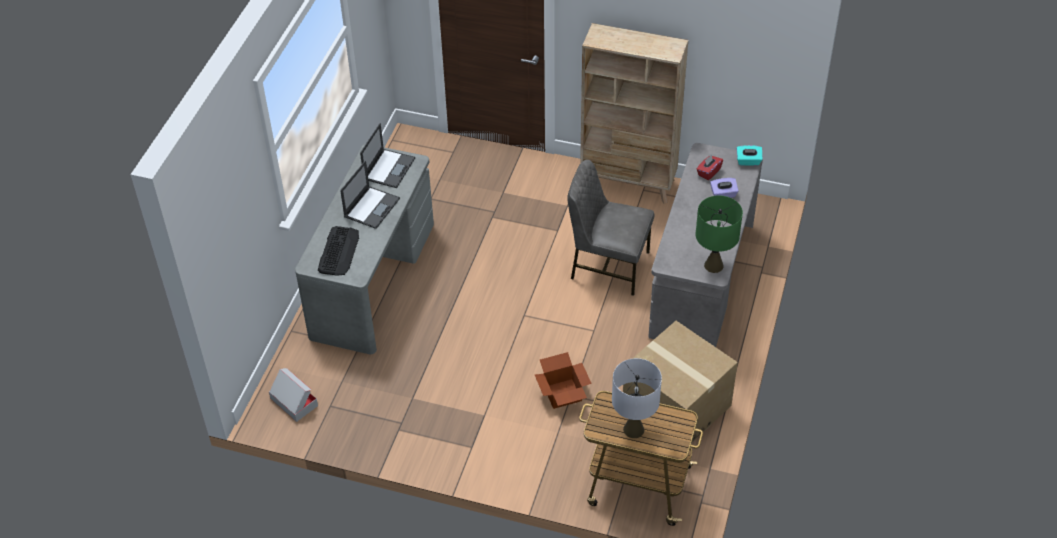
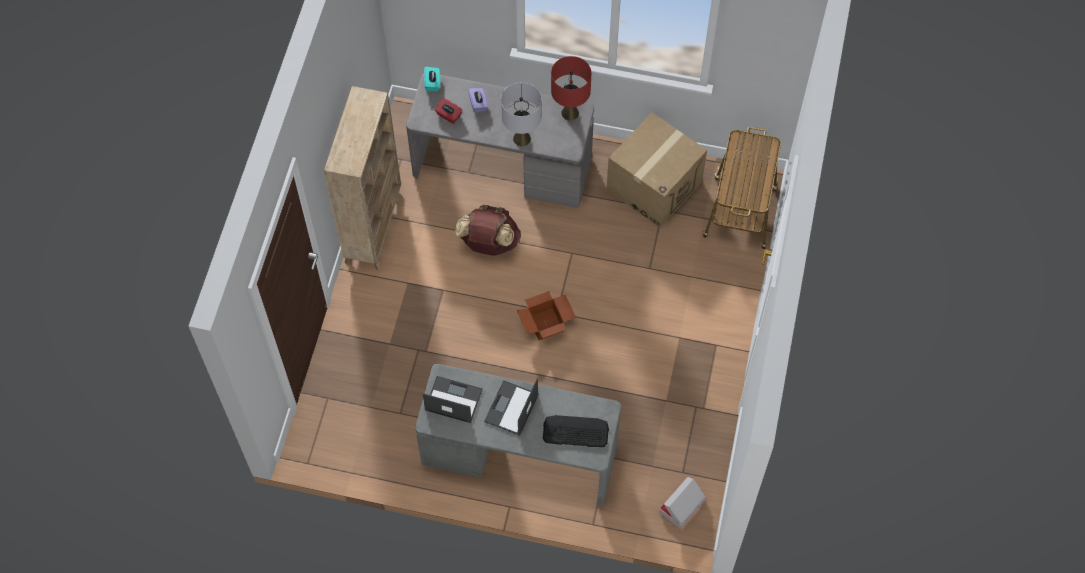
camera: 95 degrees left, 15 degrees up
(372, 207) = (511, 409): laptop -> laptop turned 90 degrees counterclockwise
(562, 394) = (649, 275): cardboard box -> cardboard box (547, 324)
(608, 265) = (489, 243): grey chair -> brown backpack
(633, 429) = (754, 175): grey table lamp -> grey table lamp (521, 139)
(714, 265) = (569, 113): green table lamp -> red table lamp

